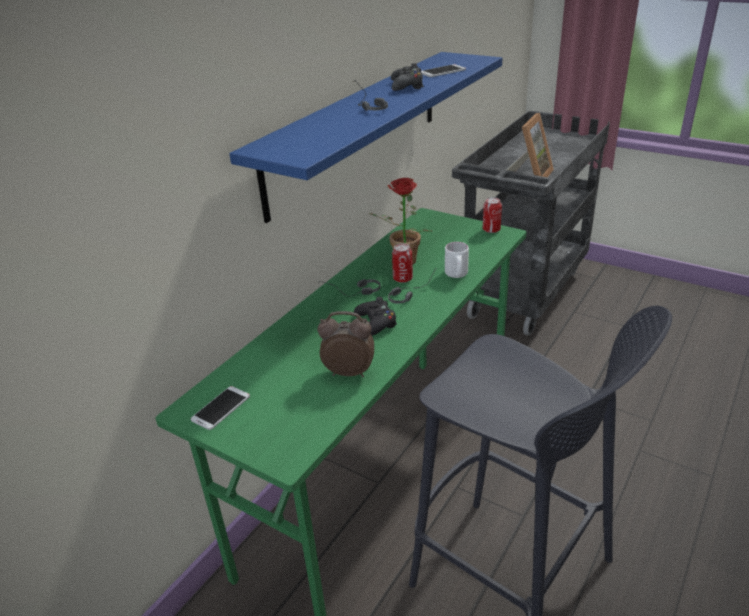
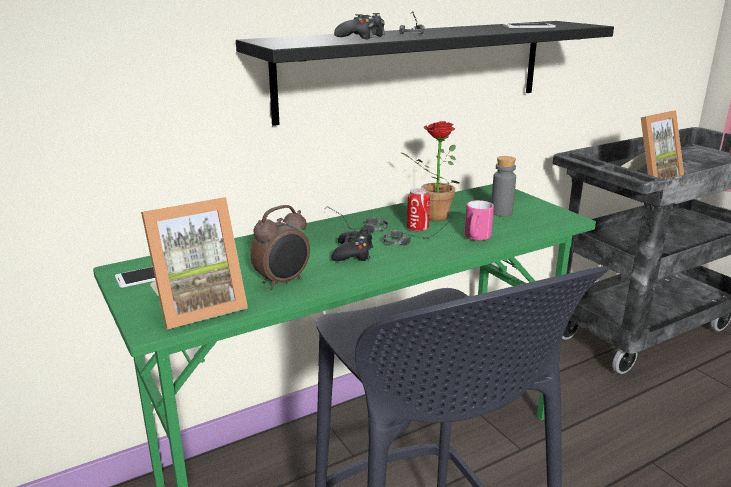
camera: 25 degrees right, 10 degrees down
(303, 423) = (198, 306): none -> picture frame
(349, 372) = (283, 282): alarm clock -> alarm clock turned 105 degrees clockwise
(357, 129) = (416, 68): blue shelf -> black shelf
(407, 86) = (473, 29): black game controller -> black game controller (361, 37)
(451, 241) = (501, 212): none -> grey bottle
(457, 275) = (476, 238): white mug -> pink mug
(491, 230) = (555, 212): can -> none

